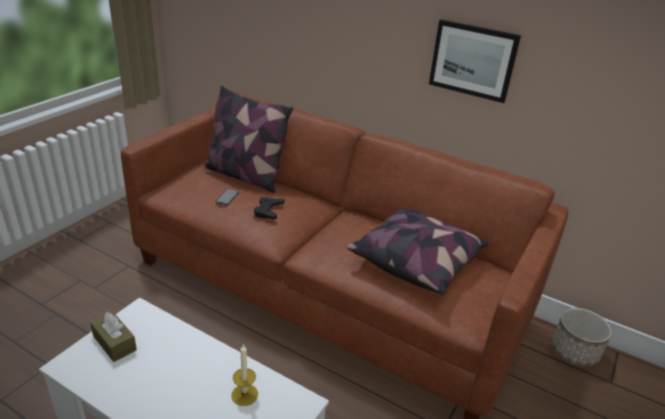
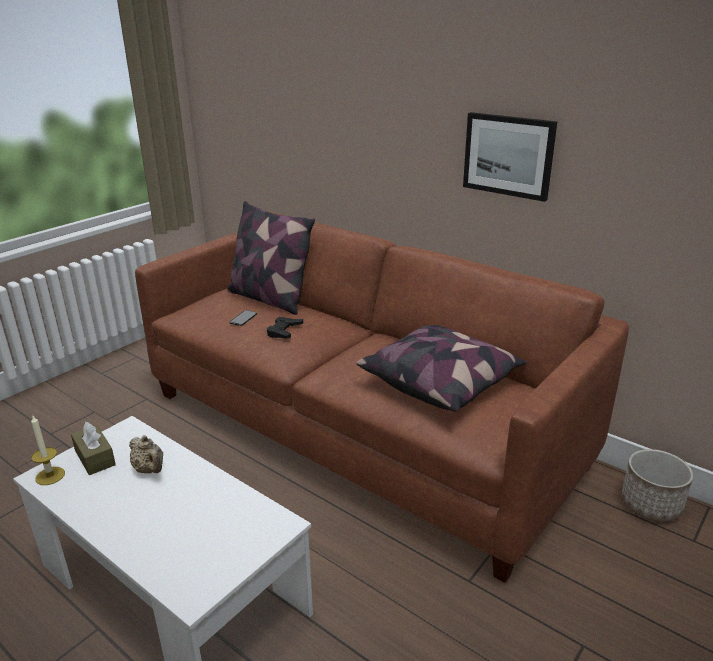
camera: 10 degrees right, 5 degrees down
(170, 353) = (150, 470): none -> beige teapot
(244, 394) = (218, 512): candle -> candle (50, 476)

